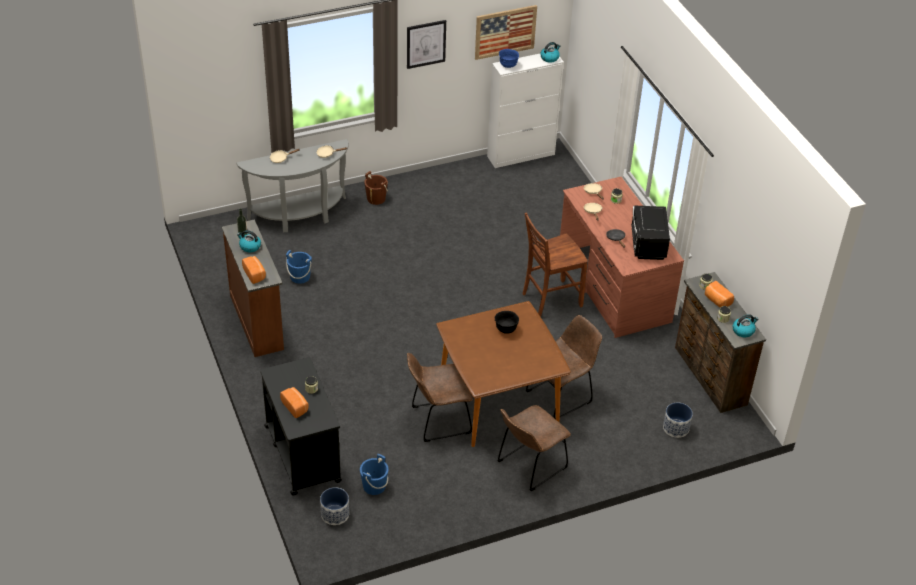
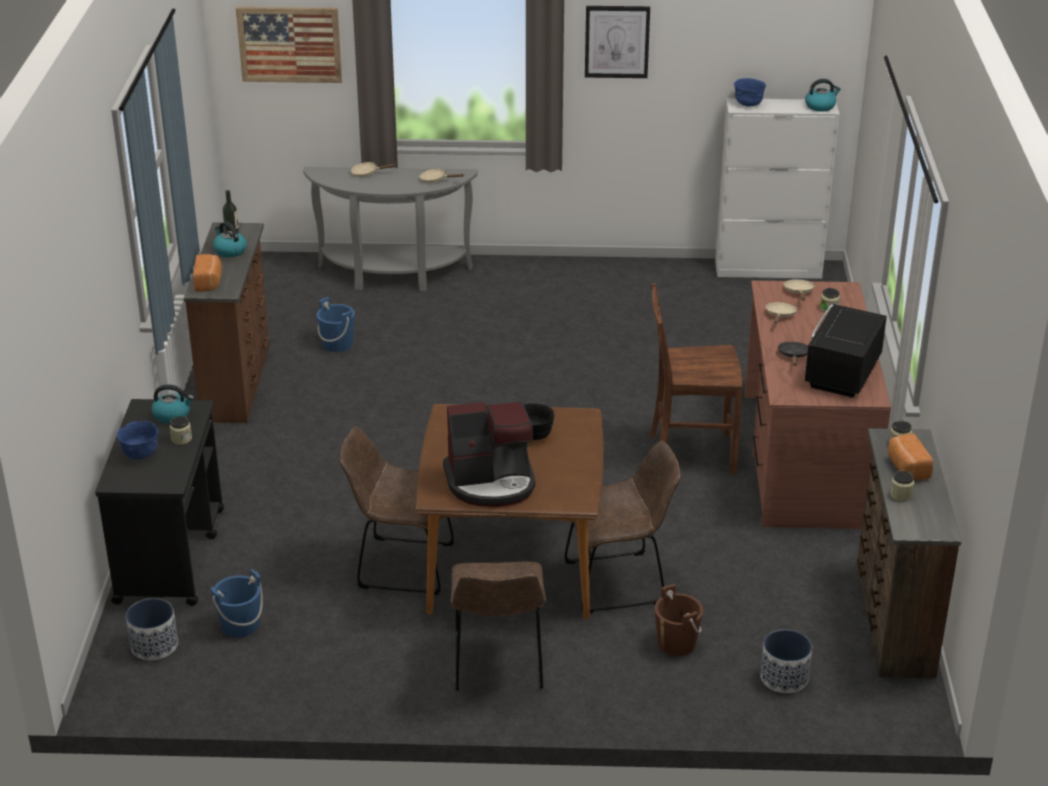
camera: 25 degrees right, 10 degrees down
(295, 406) = (140, 454): bread -> blue bowl
(376, 198) = (514, 278): brown bucket -> brown bucket (676, 643)
(503, 367) = (491, 482): none -> coffee machine
(505, 32) = (751, 49): picture -> picture (289, 44)
(529, 466) = (498, 665): brown chair -> brown chair turned 75 degrees counterclockwise
(743, 330) = (926, 520): kettle -> kettle (172, 415)

